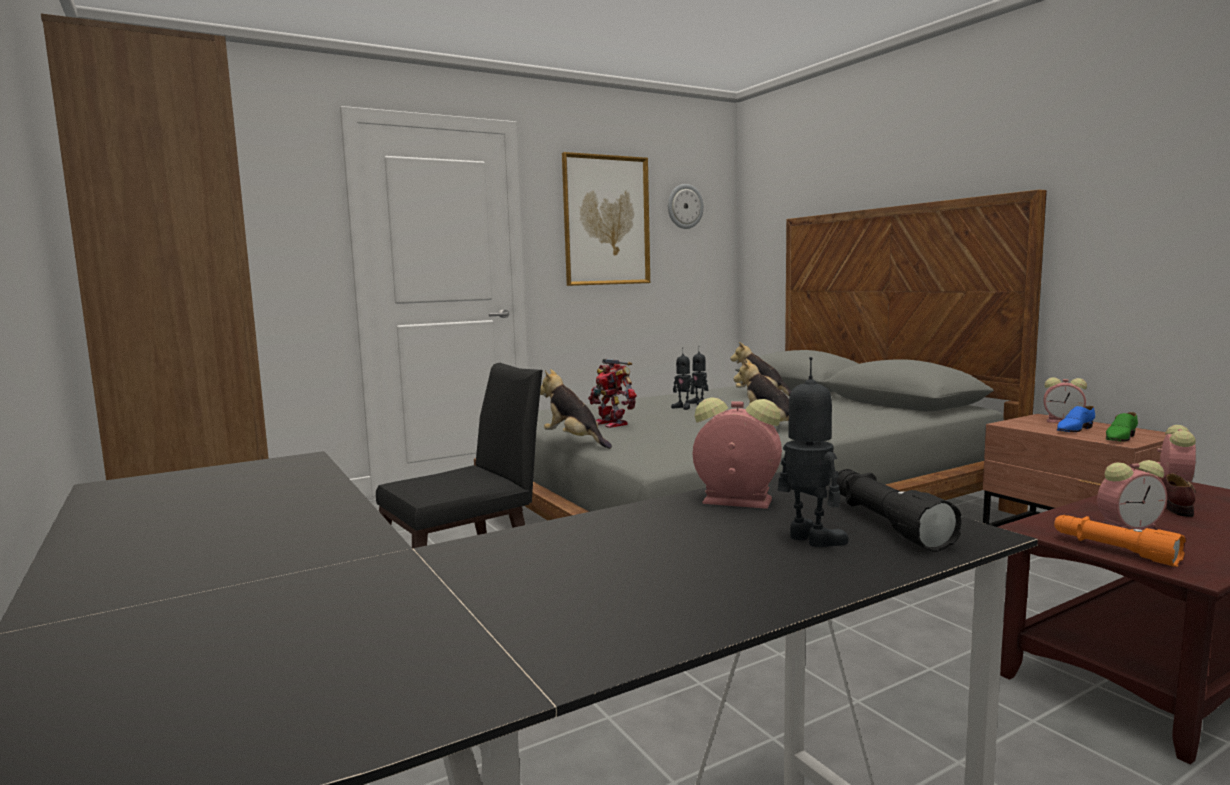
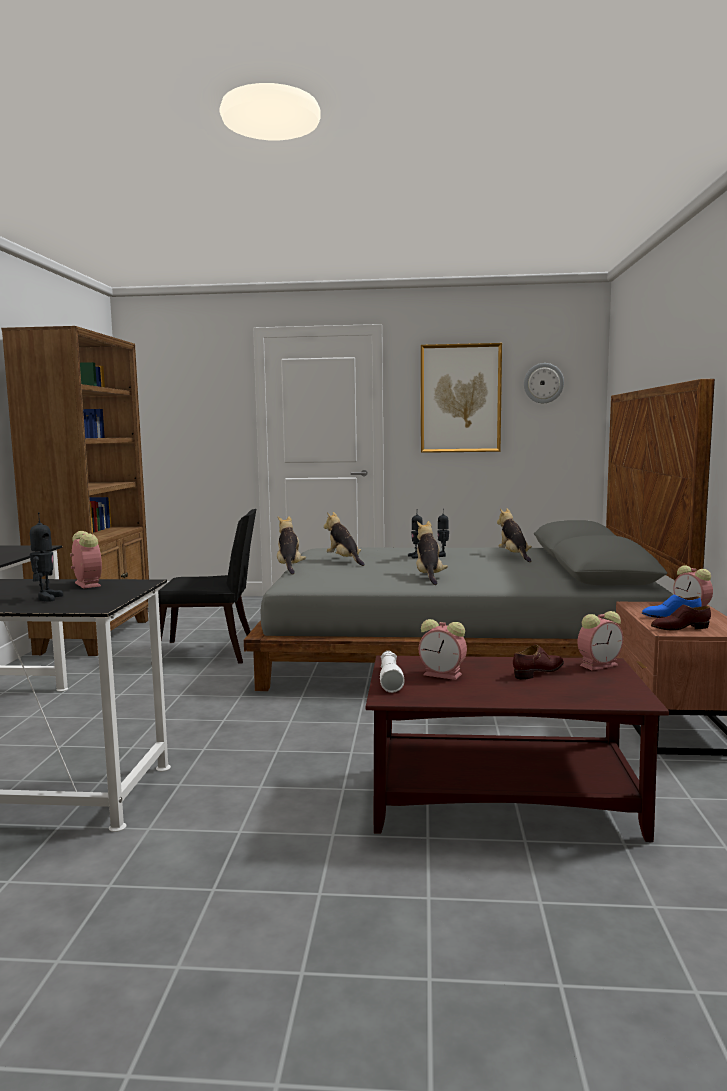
camera: 35 degrees right, 0 degrees up
(612, 423) = (344, 561): toy robot -> plush toy
(884, 523) = (89, 599): black flashlight -> none
(1113, 550) = (390, 679): orange flashlight -> white flashlight
(1120, 438) = (680, 628): green shoe -> brown shoe

